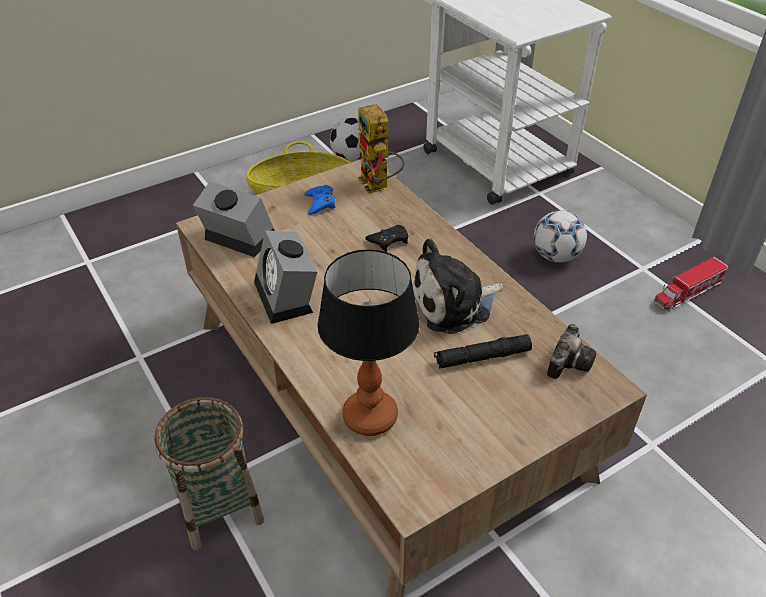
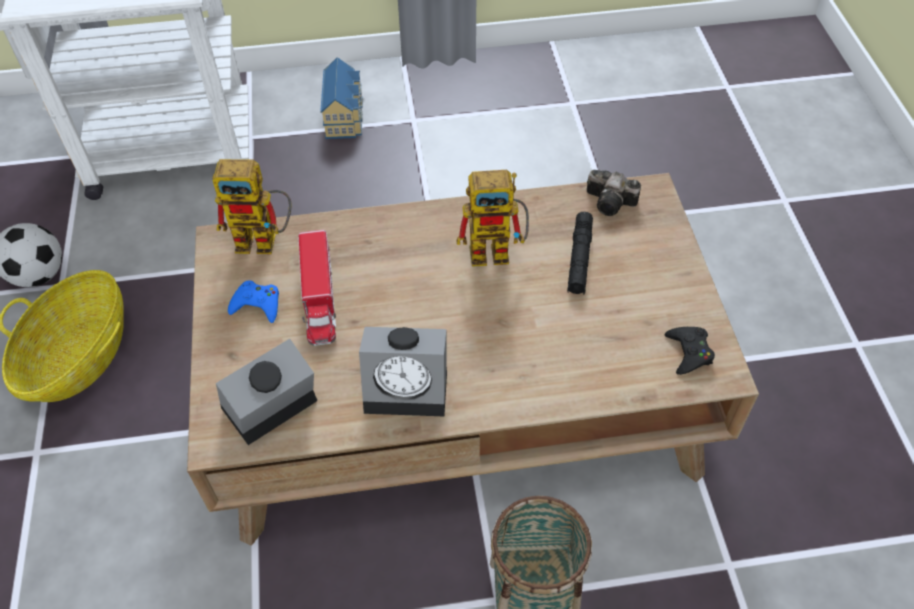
camera: 65 degrees left, 10 degrees up
(370, 417) = (616, 371): table lamp -> none
(389, 240) = (369, 266): black game controller -> black game controller (689, 352)
(454, 304) = (498, 251): plush toy -> toy robot
(556, 256) = (354, 171): football -> none
(569, 361) = (612, 202): camera -> camera turned 150 degrees clockwise
(608, 230) = (345, 116): none -> toy house
(687, 292) = (462, 108): toy truck -> toy truck (319, 296)

